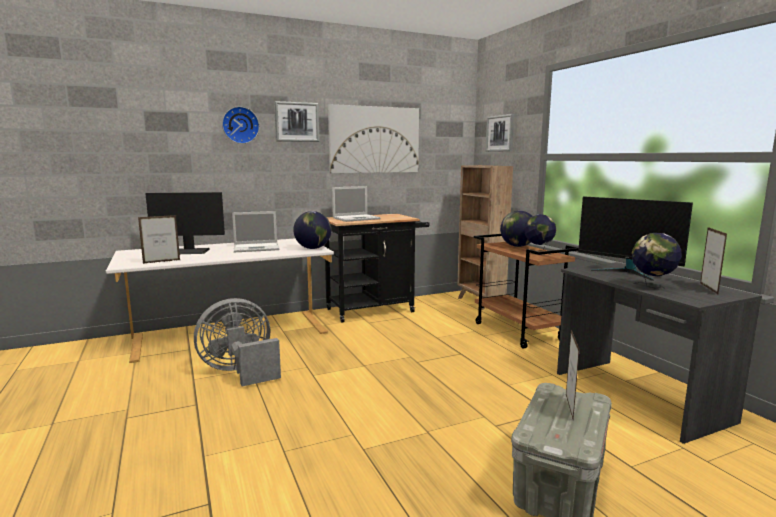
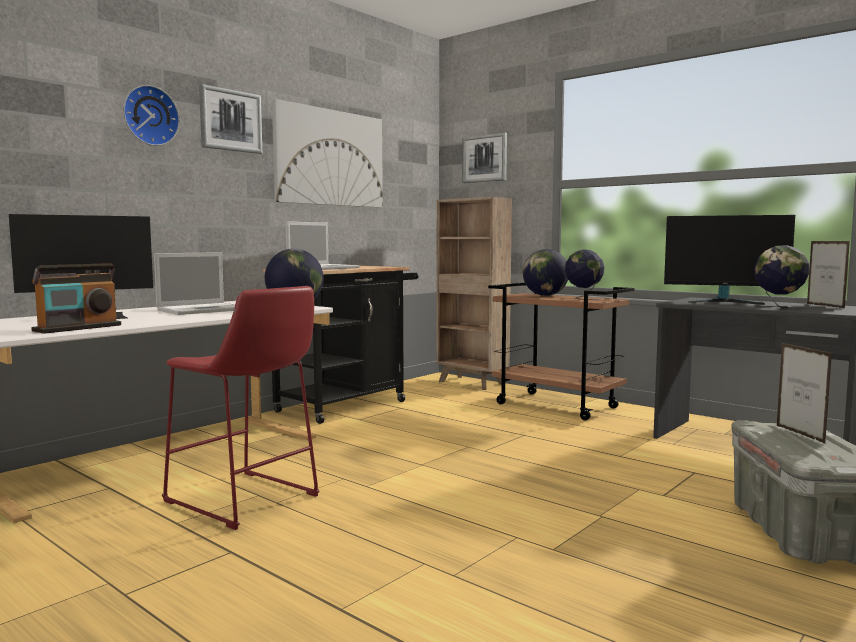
camera: 25 degrees left, 5 degrees down
(162, 261) = (78, 328): picture frame -> radio
(240, 372) = (246, 501): grey fan -> red stool

